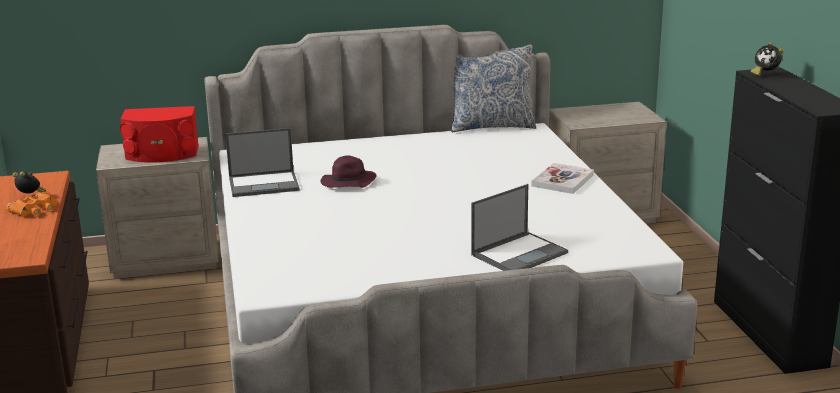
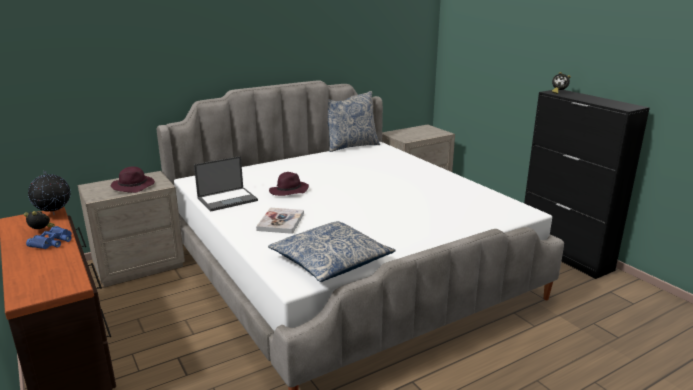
camera: 20 degrees left, 0 degrees up
(35, 210) = (53, 242): orange binoculars -> blue binoculars
(53, 179) = (54, 214): none -> globe
(162, 154) = (134, 186): red speaker -> purple hat
(324, 275) = (330, 261): none -> pillow
(519, 253) = (450, 225): laptop -> none
(562, 180) = (428, 174): book -> book (281, 222)

